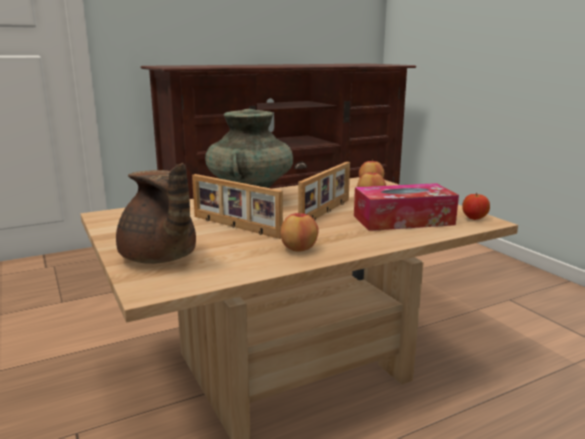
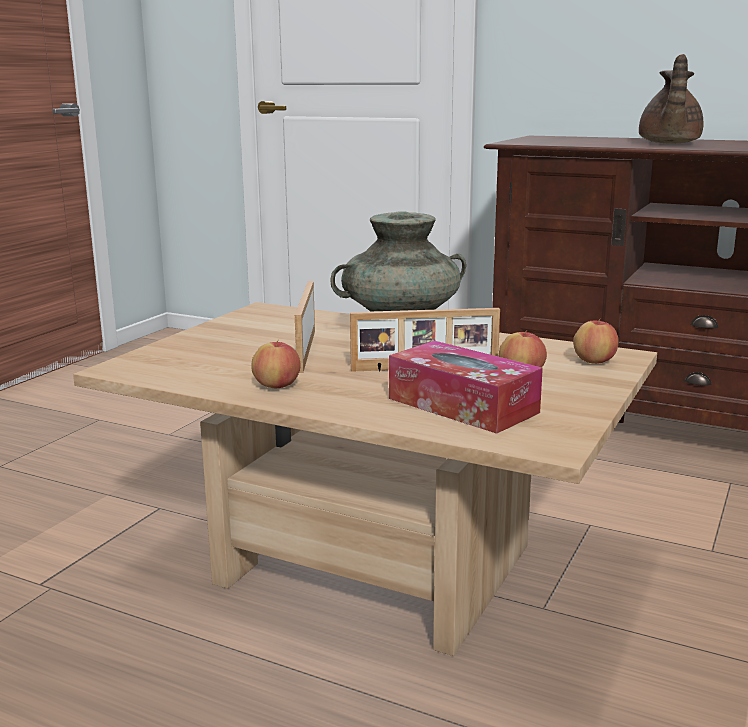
camera: 55 degrees right, 0 degrees up
(159, 258) = (183, 352): brown teapot -> brown teapot (668, 143)
(474, 218) = (550, 439): apple -> none

